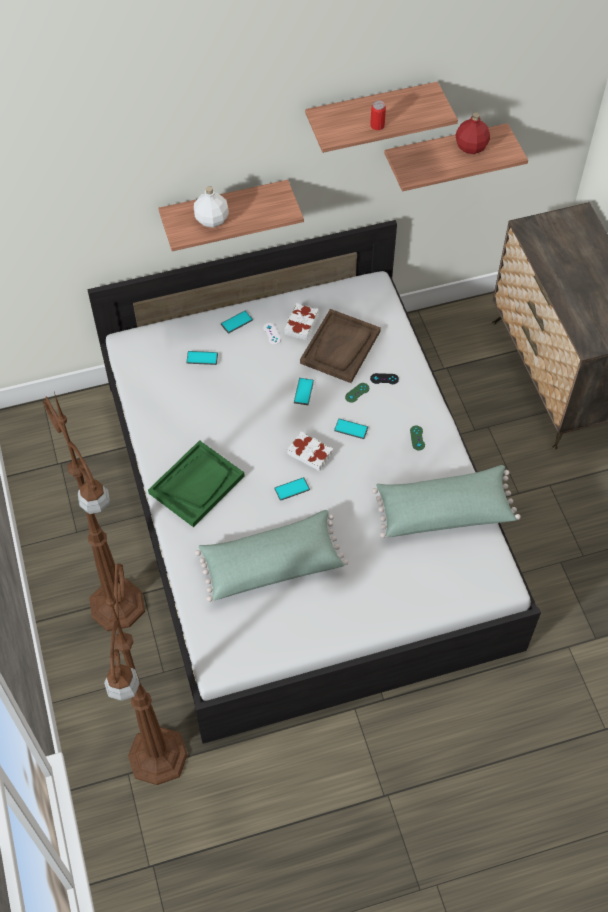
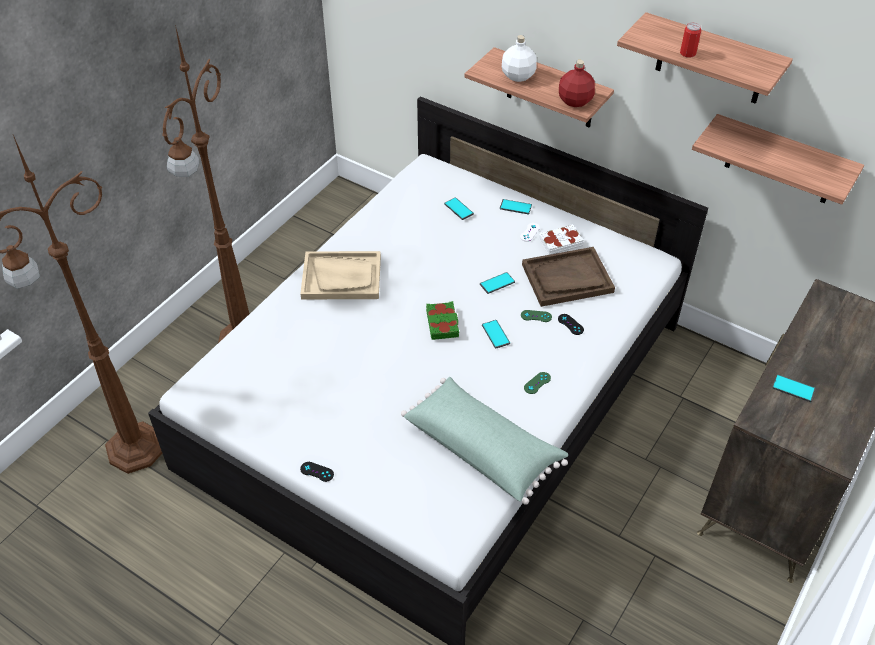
camera: 50 degrees right, 10 degrees down
(196, 484) = (342, 277): green tray -> beige tray
(271, 563) = (313, 365): green pillow -> none
(292, 489) = (396, 334): phone -> phone (793, 388)
(310, 453) = (443, 323): white book -> green book
(374, 625) = (317, 471): none -> black game controller
(471, 147) = (800, 158): red bottle -> red bottle (575, 101)

